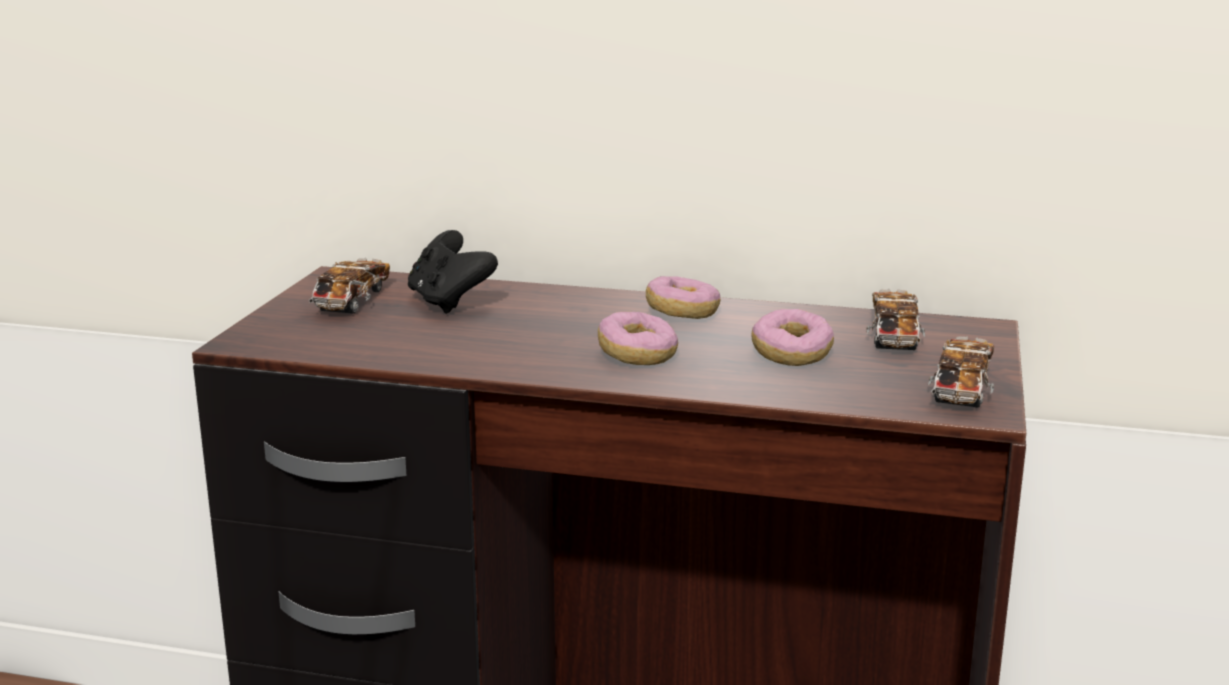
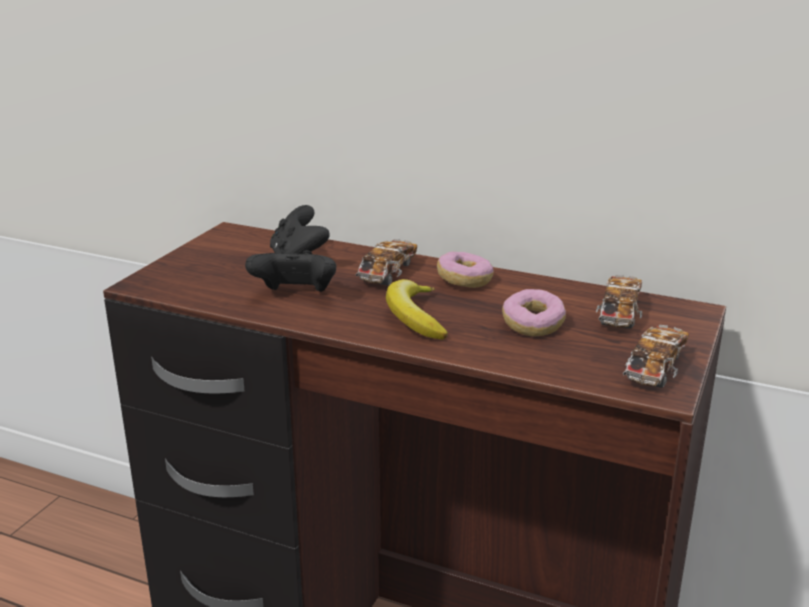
camera: 10 degrees right, 5 degrees up
(352, 301) = (231, 254): toy car -> toy car (388, 273)
(466, 342) = (295, 296): none -> black game controller
(637, 356) = (415, 317): donut -> banana

